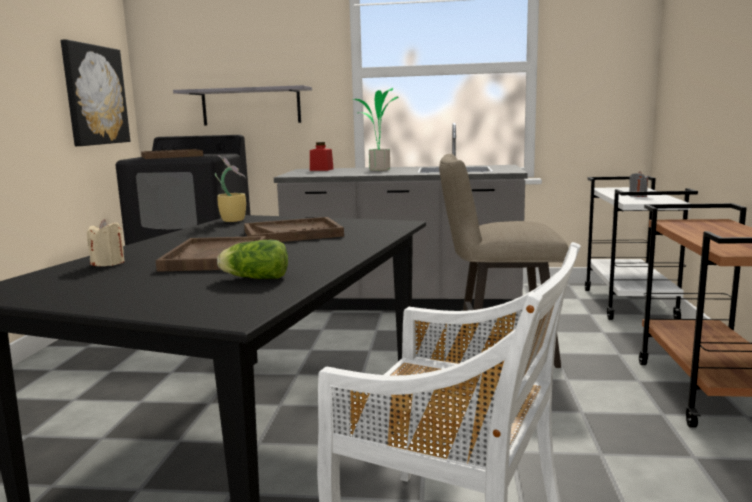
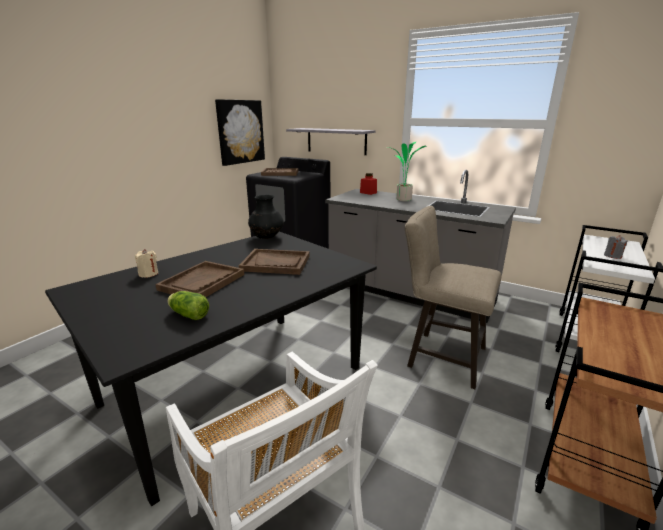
camera: 25 degrees right, 10 degrees up
(233, 220) = (266, 237): potted plant -> black vase

